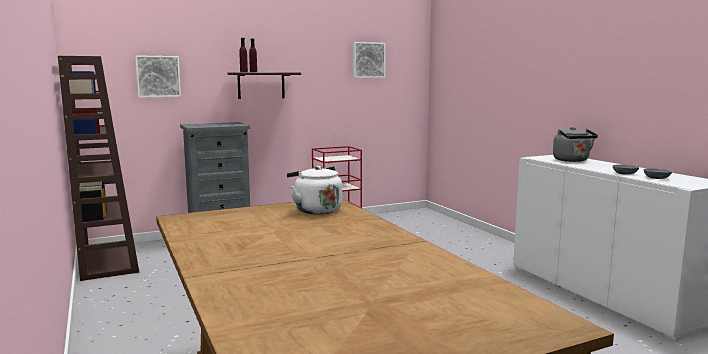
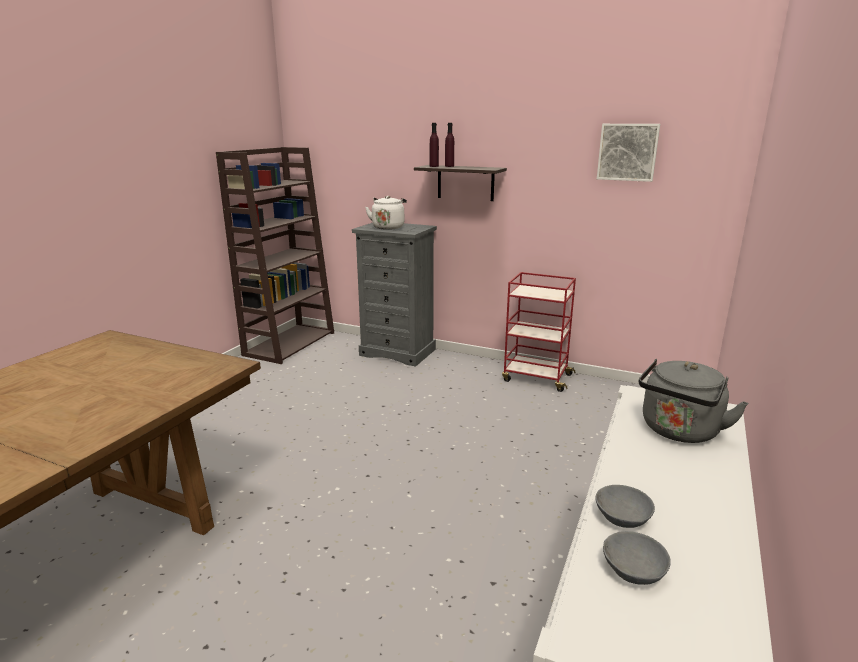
camera: 50 degrees right, 10 degrees up
(158, 76) = (359, 167): picture -> none
(316, 210) = (179, 372): white kettle -> white kettle (388, 227)

